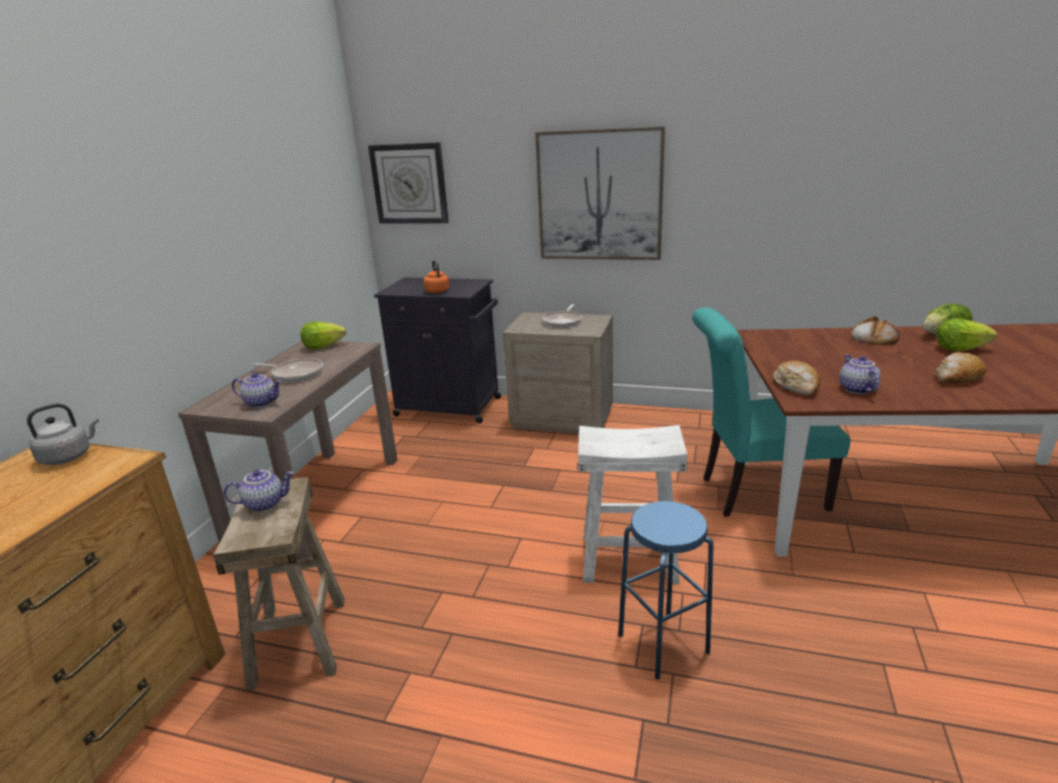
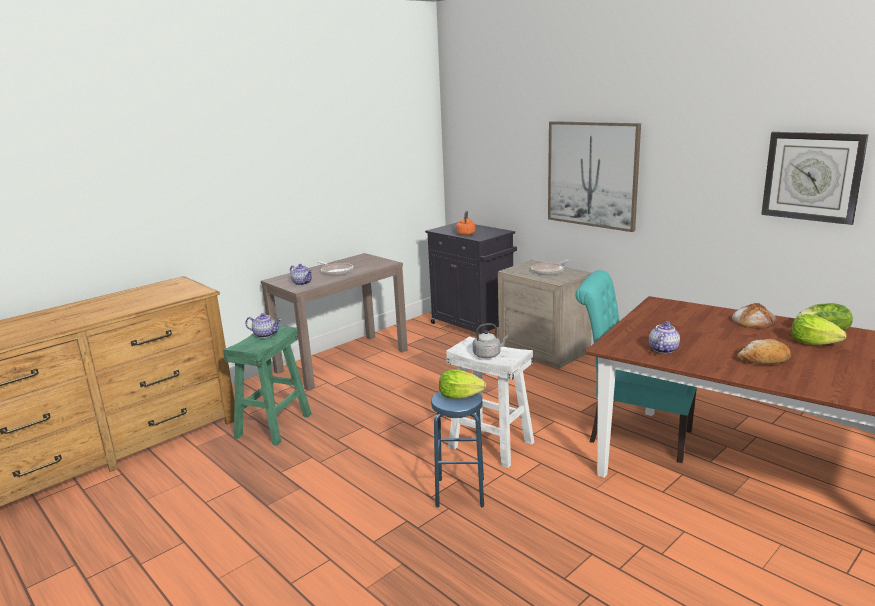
camera: 30 degrees right, 5 degrees down
(69, 456) = (183, 285): grey kettle -> grey kettle (488, 355)
(298, 640) = (273, 425): beige stool -> green stool
(323, 346) = (368, 259): lettuce -> lettuce (459, 396)
(409, 184) = (469, 153): wall clock -> wall clock (812, 176)
(797, 386) = (621, 338): bread -> none

